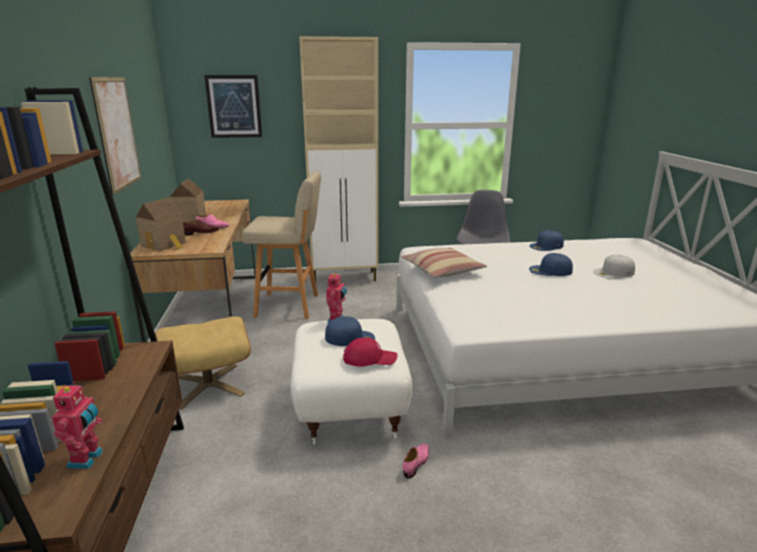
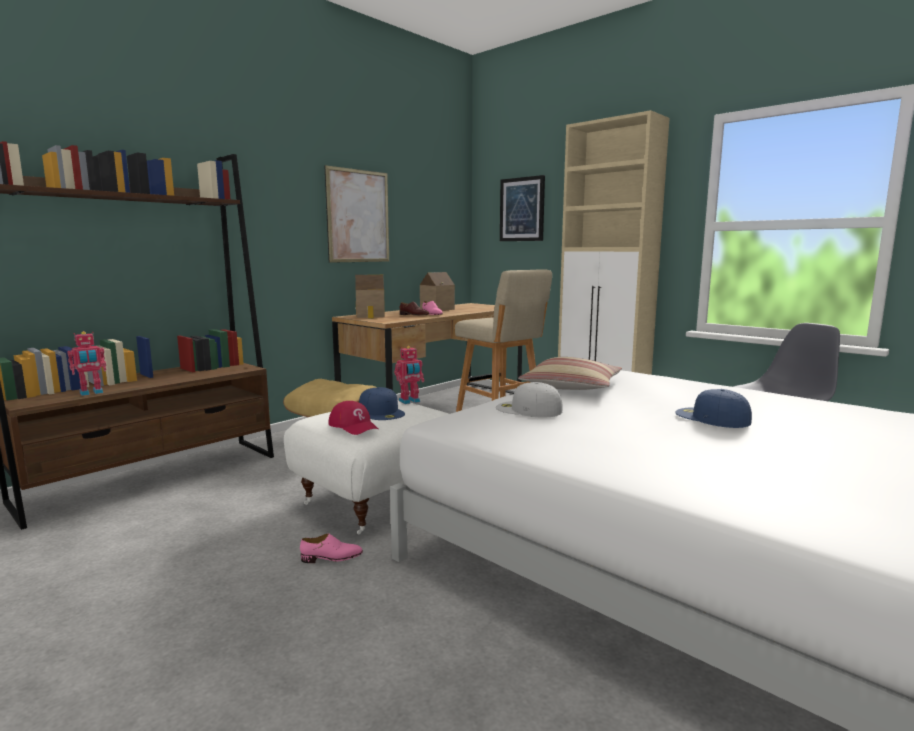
camera: 50 degrees right, 10 degrees down
(546, 246) = (808, 404): blue cap -> none
(614, 272) = (837, 450): white cap -> white cap (528, 409)

